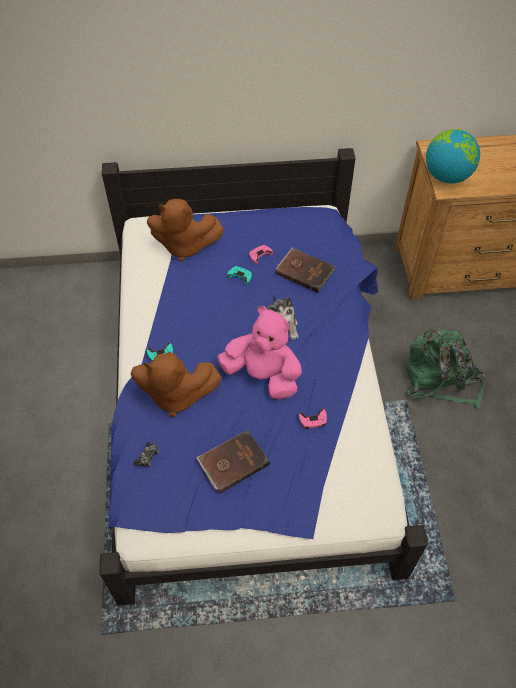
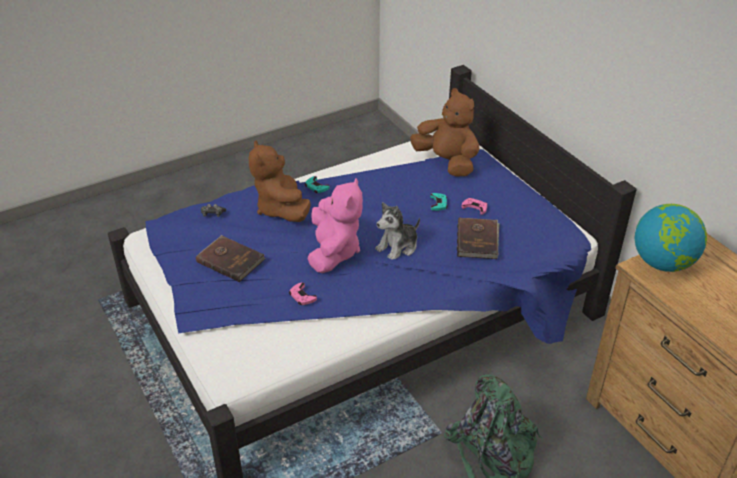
camera: 65 degrees right, 15 degrees down
(184, 246) = (447, 162): brown plush toy -> brown plush toy turned 150 degrees clockwise

